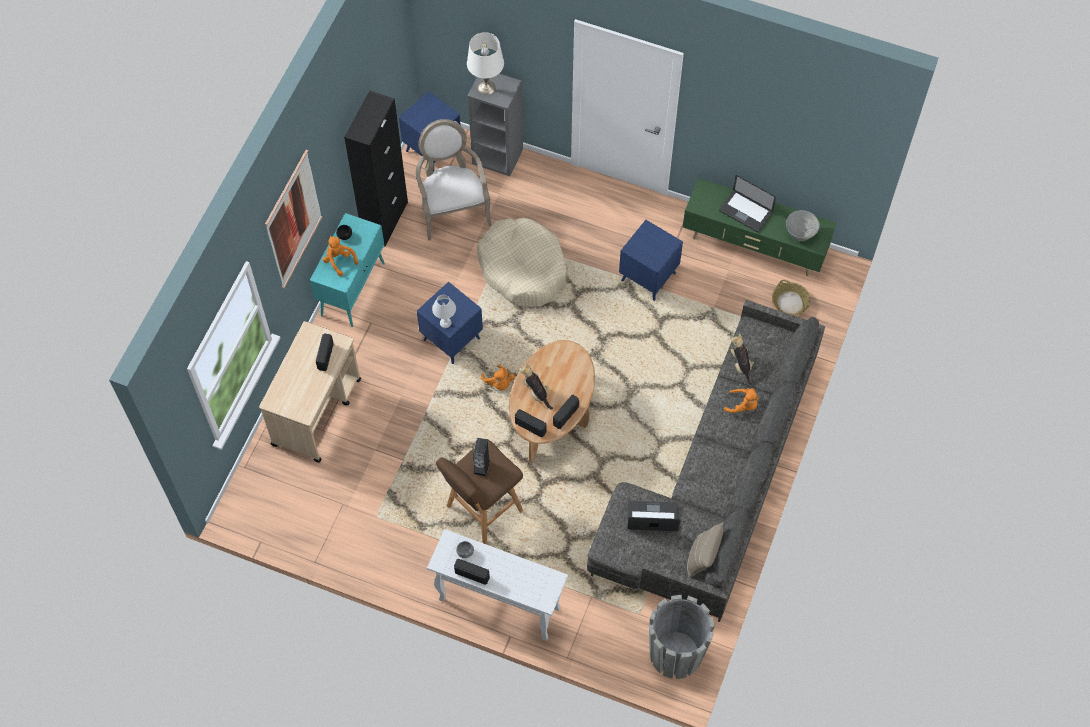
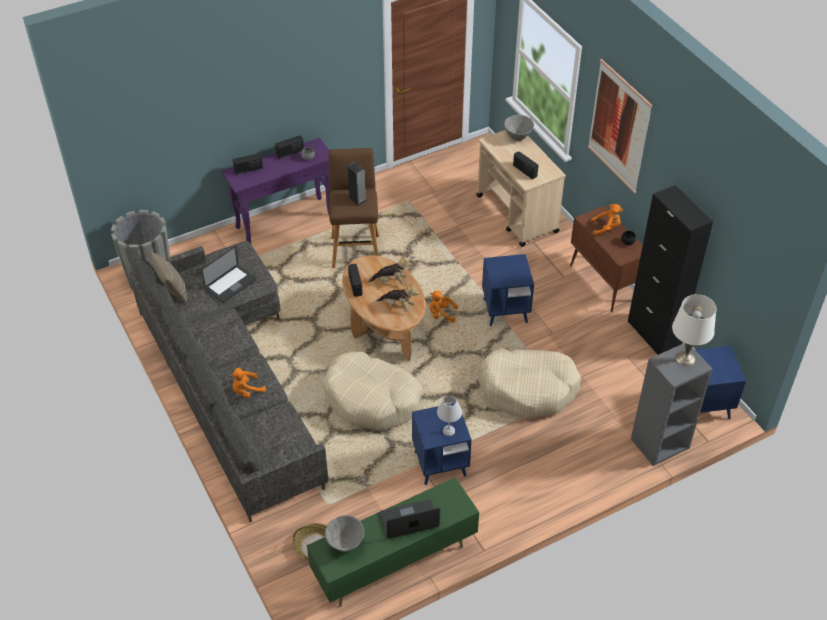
camera: 130 degrees right, 15 degrees down
(279, 394) = (517, 137): none -> grey bowl
(353, 288) = (604, 283): turquoise cabinet -> brown cabinet
(446, 323) = (498, 262): white table lamp -> white table lamp (448, 431)
(453, 208) = (629, 381): armchair -> none
(498, 604) = (285, 220): white console table -> purple console table
(530, 426) = (368, 263): radio -> radio (248, 169)
(634, 365) = (372, 399): none -> beige dog bed
(741, 365) = (279, 417): plush toy -> plush toy (398, 306)

